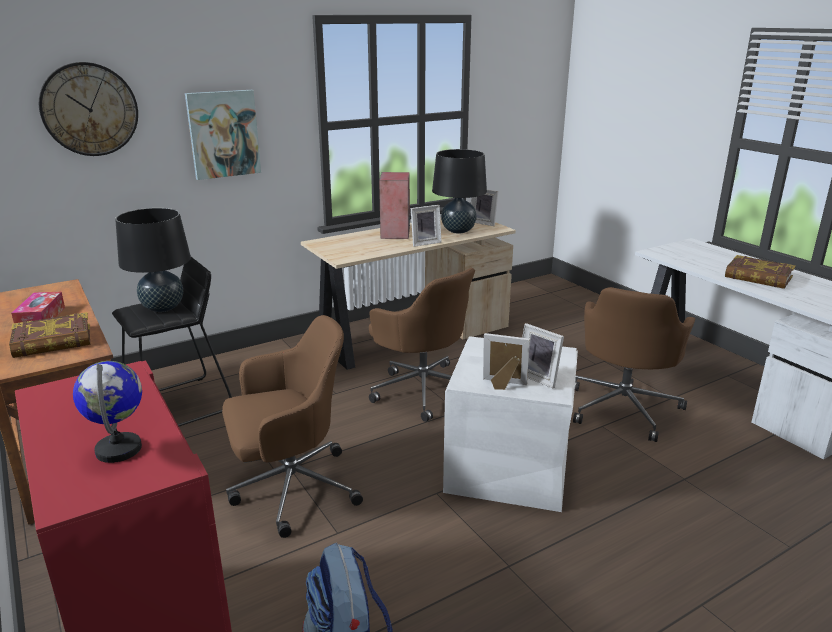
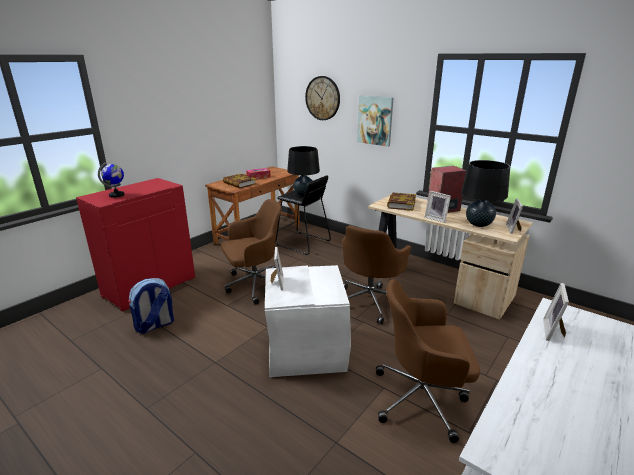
camera: 70 degrees right, 0 degrees up
(290, 488) = (254, 285): brown office chair -> brown office chair turned 75 degrees counterclockwise
(539, 378) = (292, 293): picture frame -> picture frame (554, 331)
(758, 277) = (565, 379): book -> book (401, 204)

